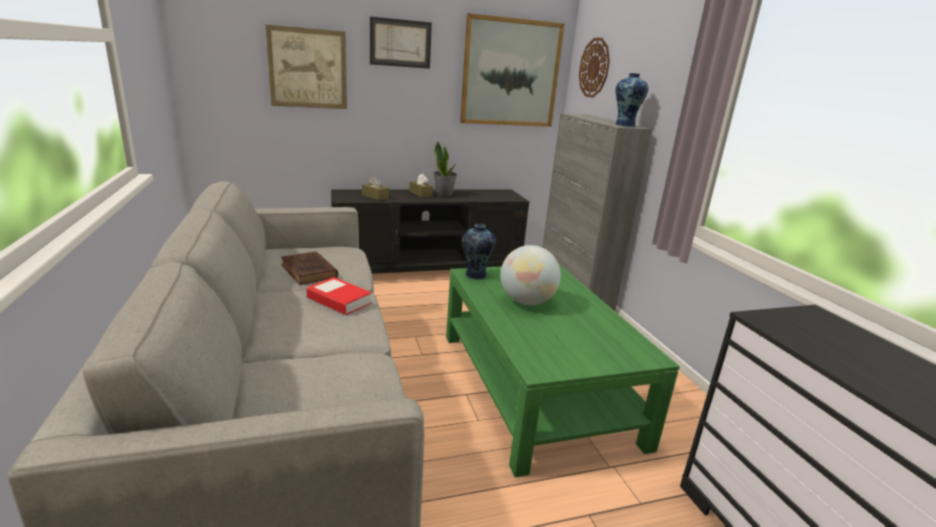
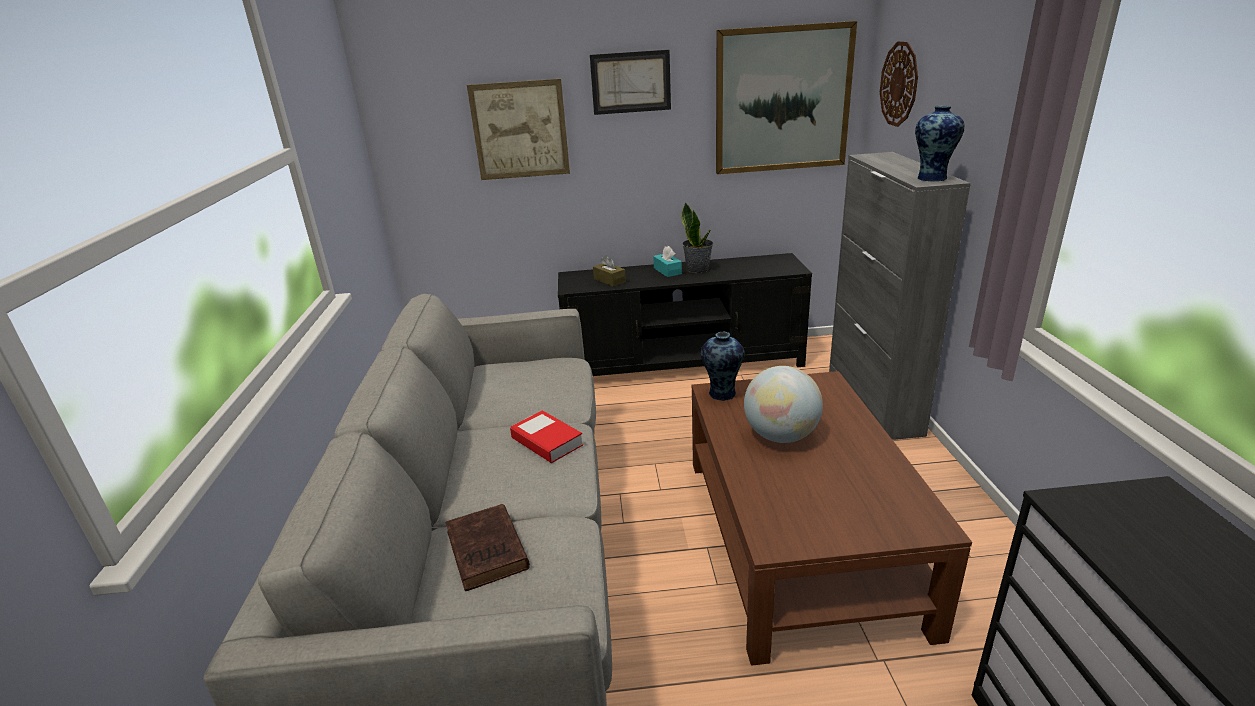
camera: 15 degrees right, 5 degrees up
(309, 272) = (520, 399): brown book -> brown book (488, 552)
(420, 194) = (667, 271): brown tissue box -> turquoise tissue box
(534, 385) = (797, 537): green coffee table -> brown coffee table

